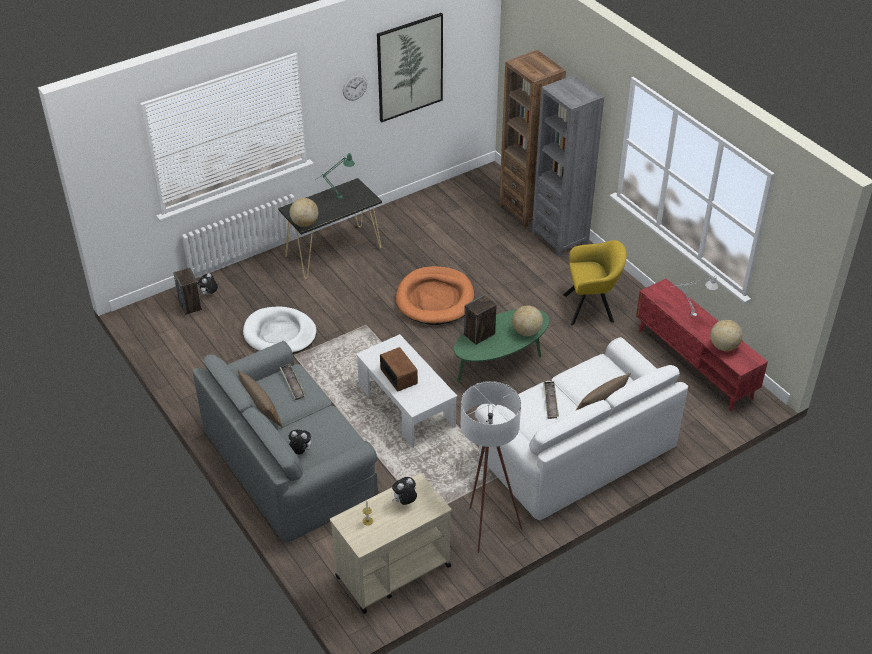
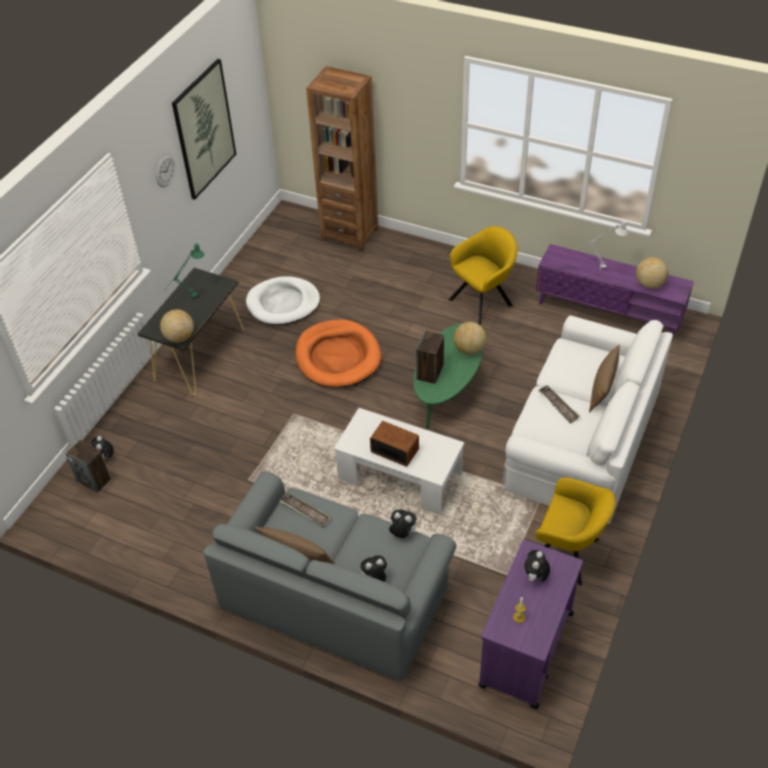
camera: 30 degrees left, 5 degrees up
(280, 334) = (215, 464): white dog bed -> white dog bed (283, 303)
(347, 432) = (402, 533): none -> plush toy
(392, 571) = (526, 650): beige cart -> purple cart
(486, 525) = (568, 554): white floor lamp -> yellow armchair
(560, 237) = (401, 247): grey bookcase -> none
(695, 363) = (609, 312): red tv stand -> purple tv stand

